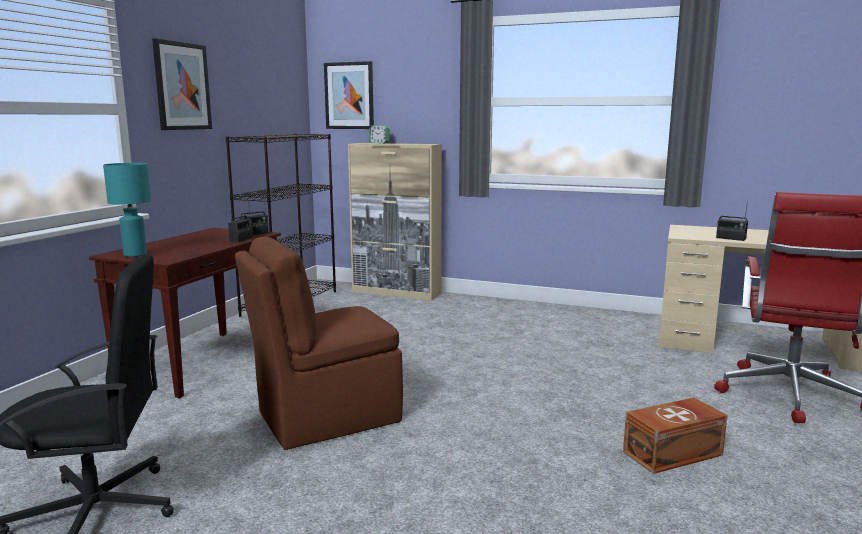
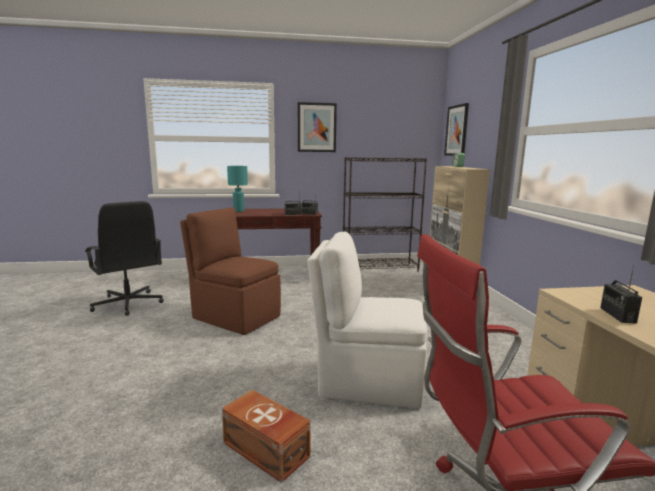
camera: 60 degrees right, 0 degrees up
(577, 383) = (367, 381): none -> white chair

